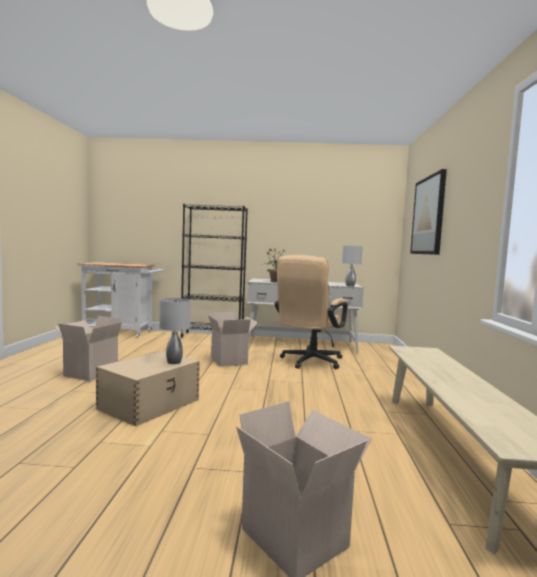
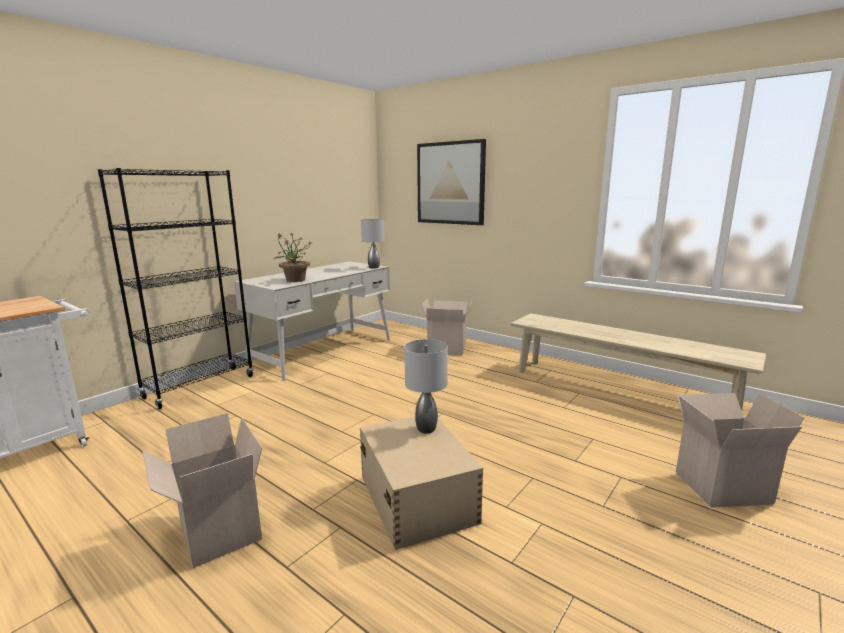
camera: 55 degrees left, 10 degrees up
(230, 361) = (323, 405): cardboard box -> cardboard box (447, 348)
(309, 362) = (386, 368): beige office chair -> none

